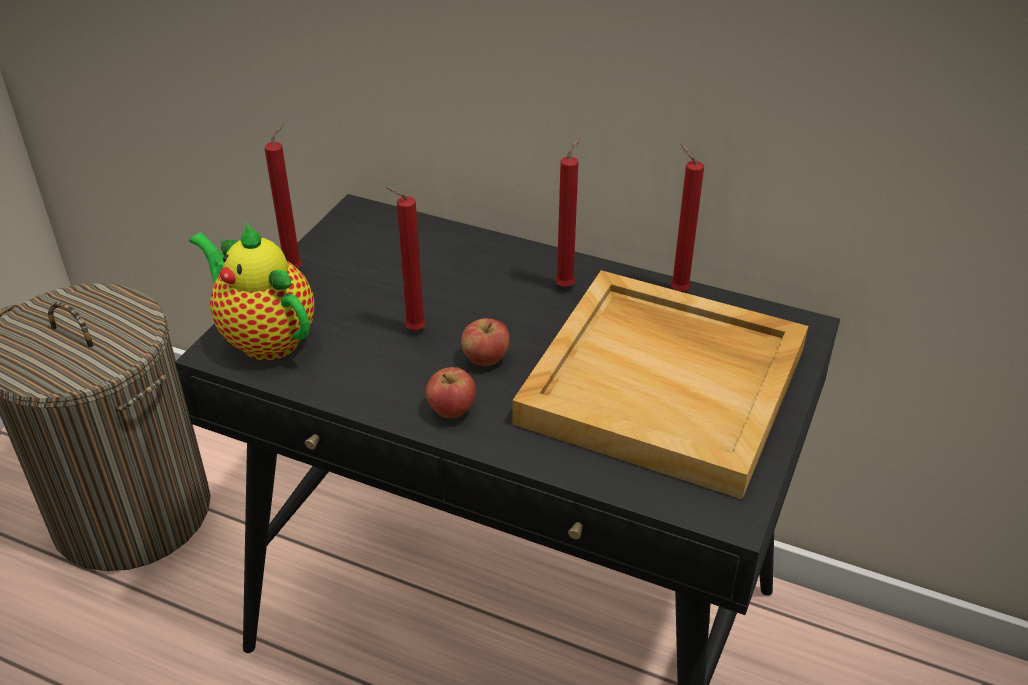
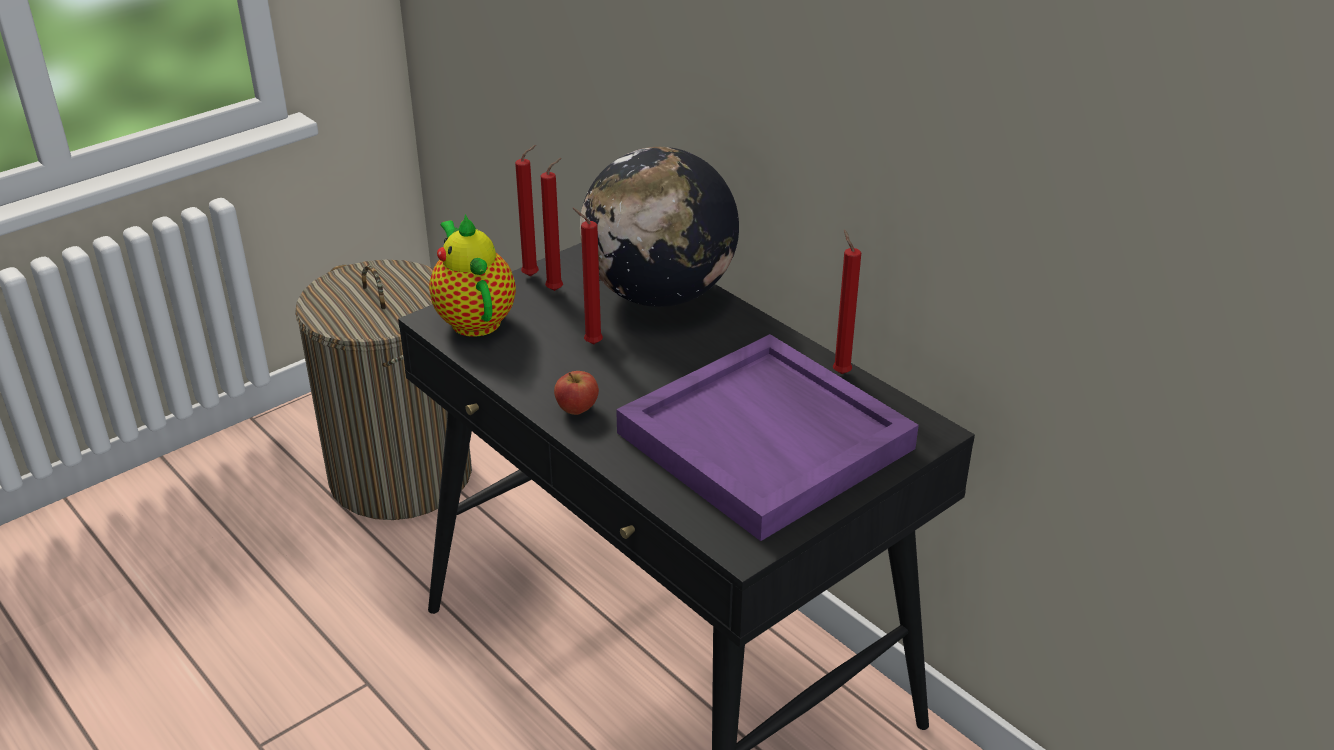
camera: 25 degrees right, 5 degrees down
(443, 256) = (659, 295): none -> globe
(485, 359) = (633, 380): apple -> none
(566, 285) = (745, 343): red candle -> red candle (557, 290)
(666, 385) = (768, 441): beige tray -> purple tray

